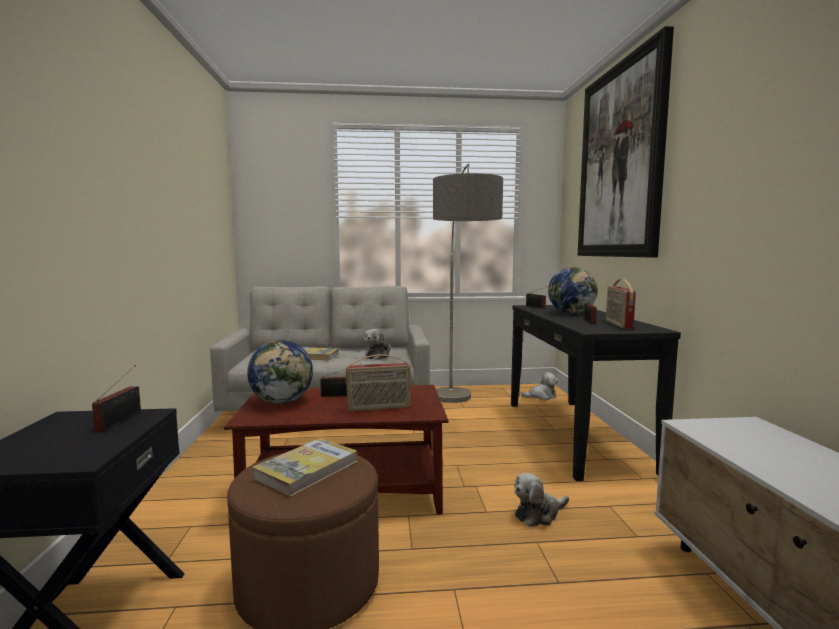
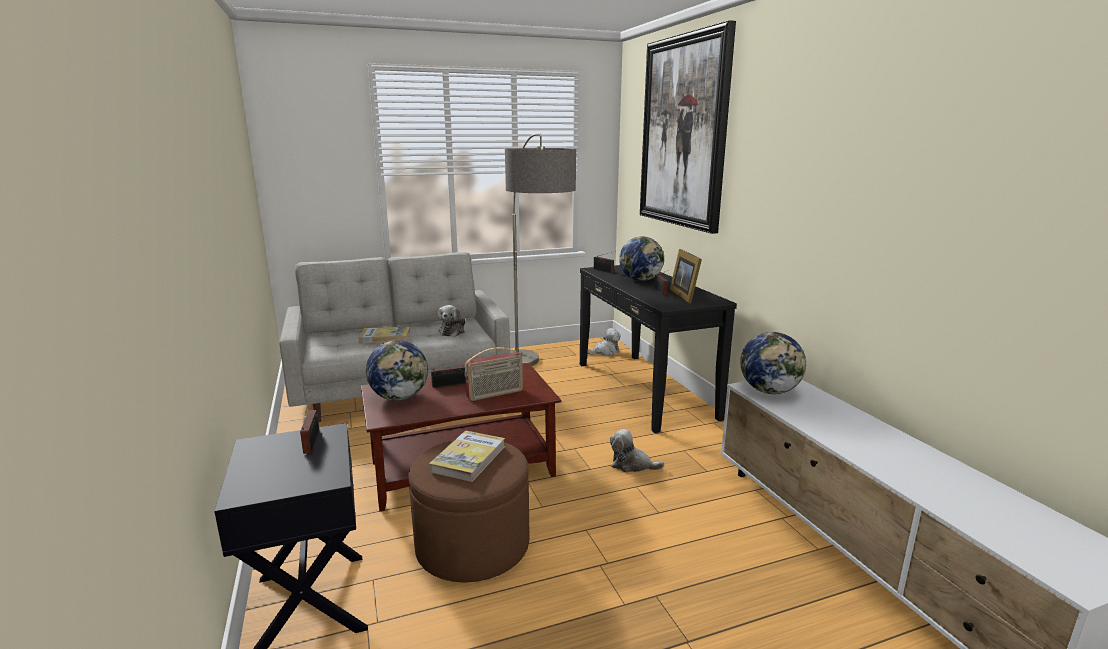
camera: 15 degrees left, 10 degrees up
(538, 514) = (632, 465): plush toy -> plush toy turned 60 degrees clockwise
(618, 324) = (685, 295): radio -> picture frame
(723, 432) = (769, 391): none -> globe

